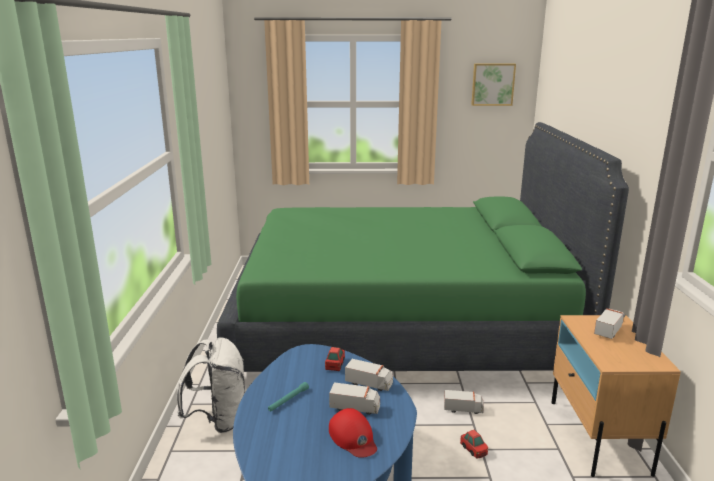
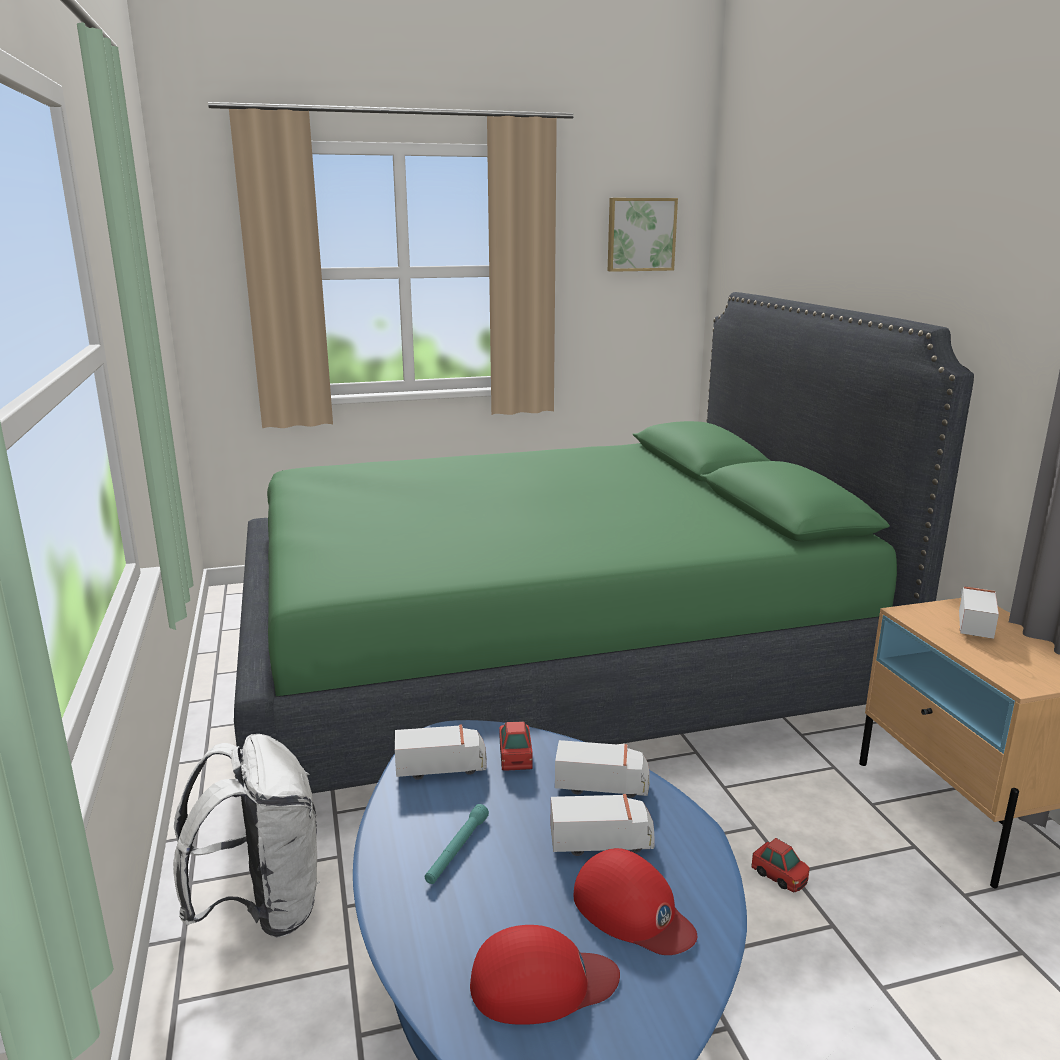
camera: 15 degrees left, 0 degrees up
(298, 457) = (542, 983): none -> red cap
(463, 409) = (724, 800): toy truck -> toy truck (442, 768)

